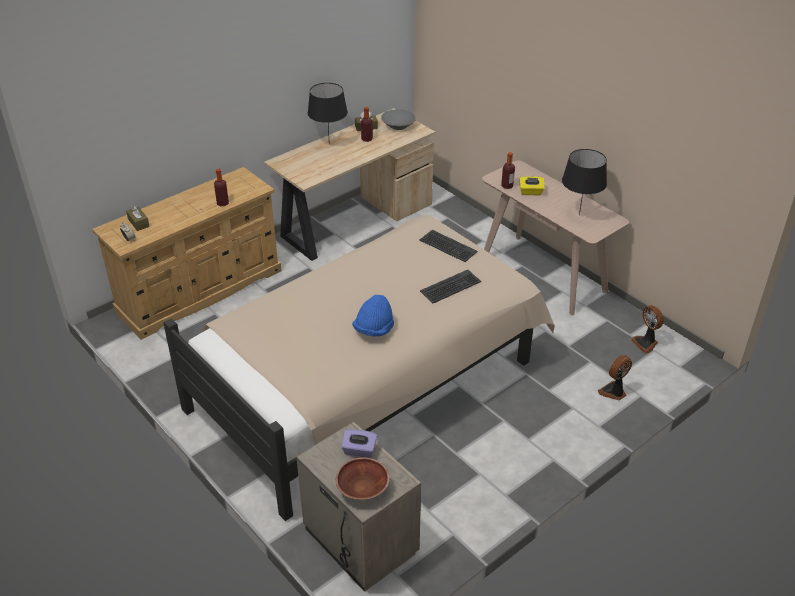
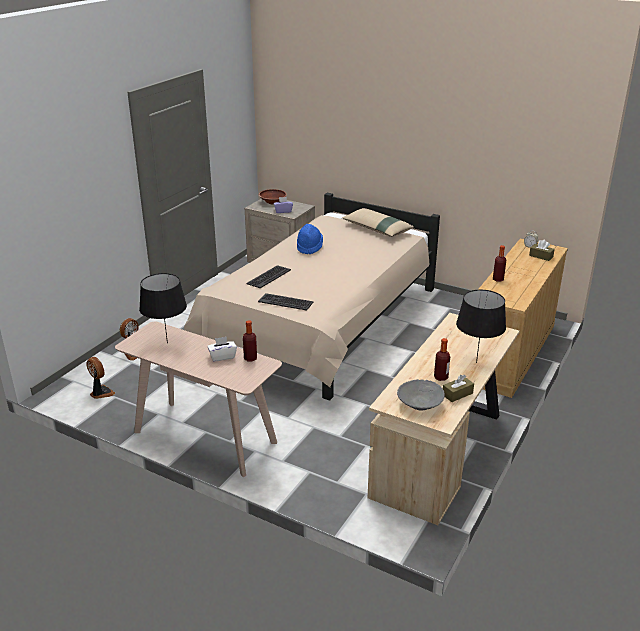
camera: 160 degrees right, 10 degrees down
(255, 349) = (376, 229): none -> beige pillow
(531, 192) = (222, 356): yellow tissue box -> white tissue box

